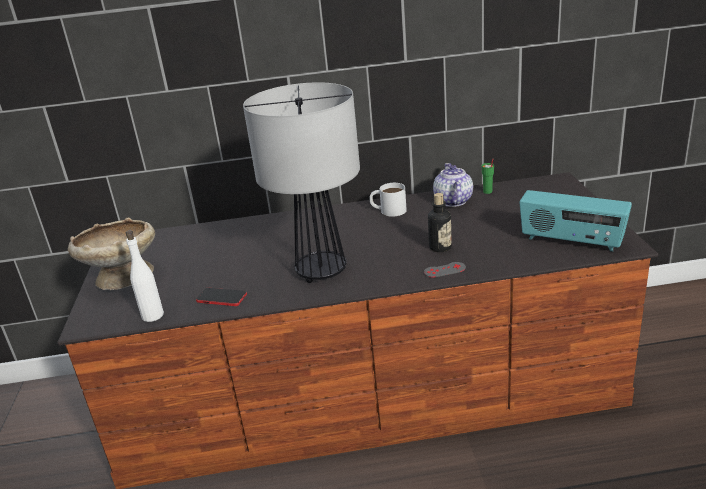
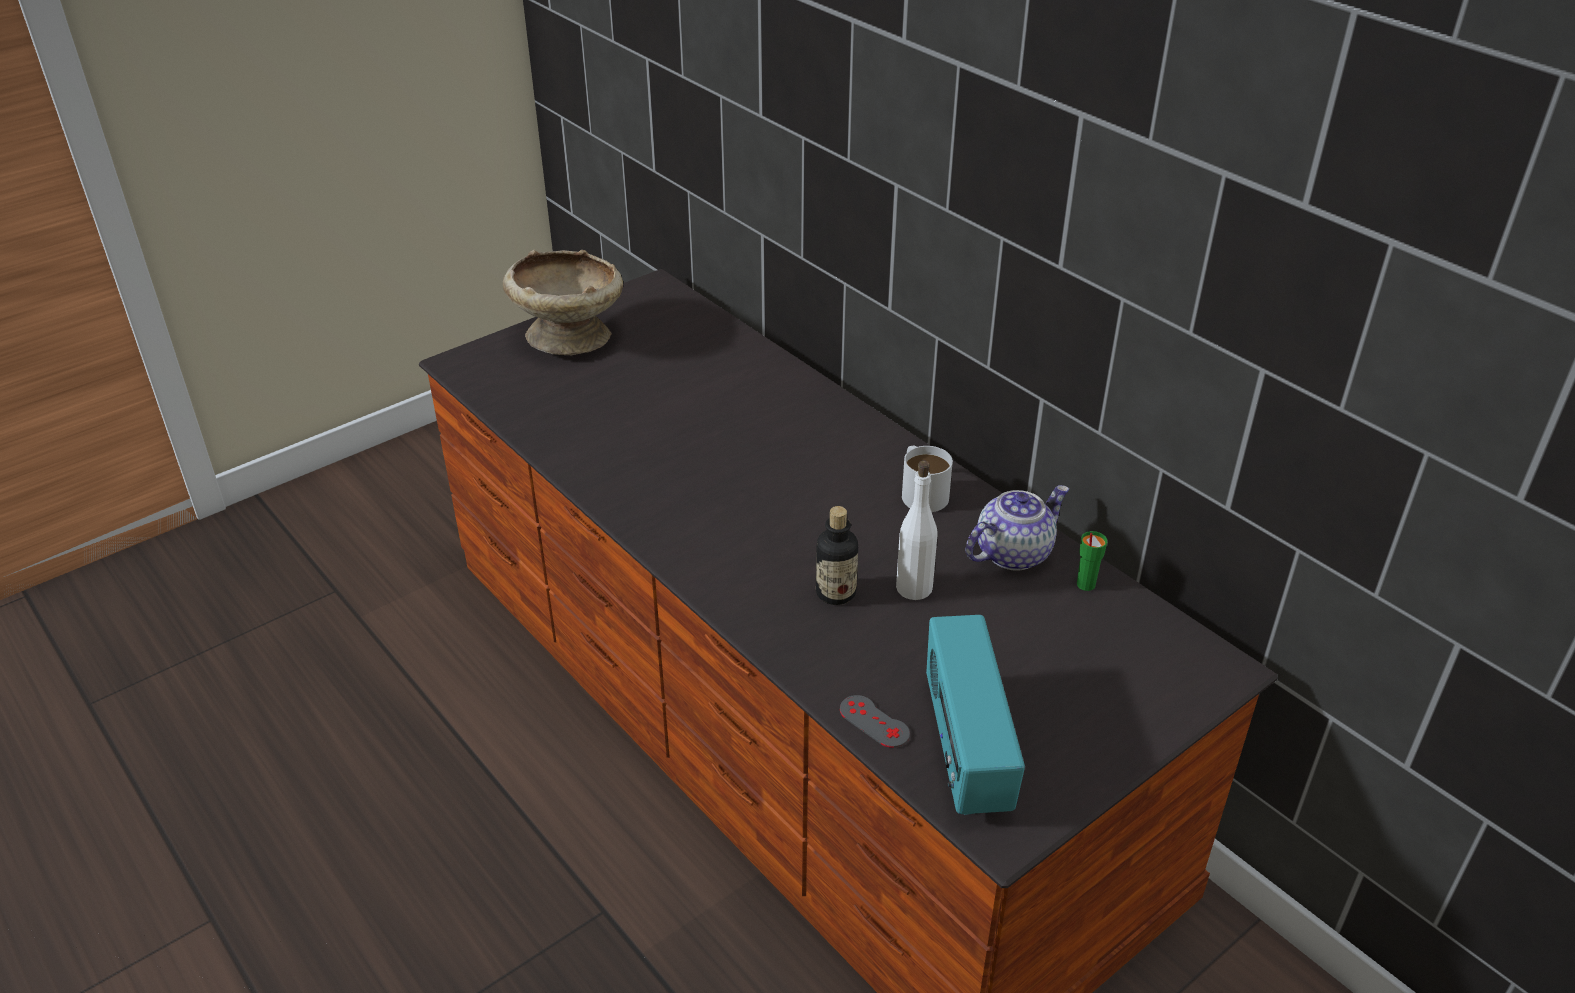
camera: 55 degrees right, 10 degrees up
(152, 315) = (502, 401): white bottle -> white bottle (914, 587)
(221, 298) = (570, 437): phone -> none
(320, 271) = (686, 496): table lamp -> none
(444, 270) = (767, 621): grey game controller -> grey game controller (874, 722)

